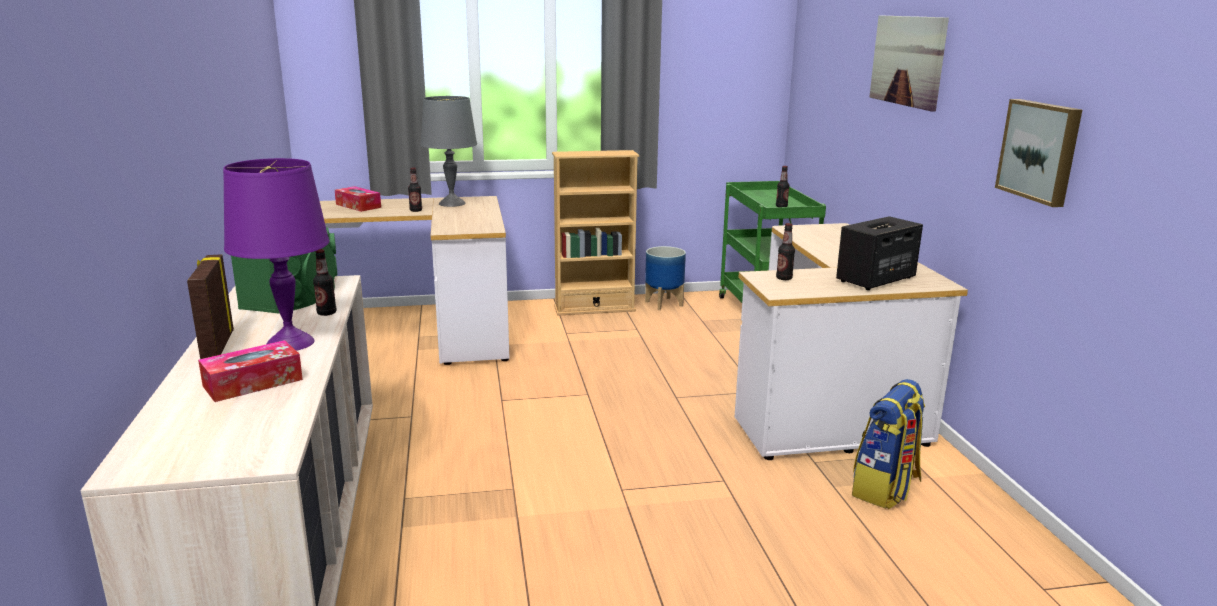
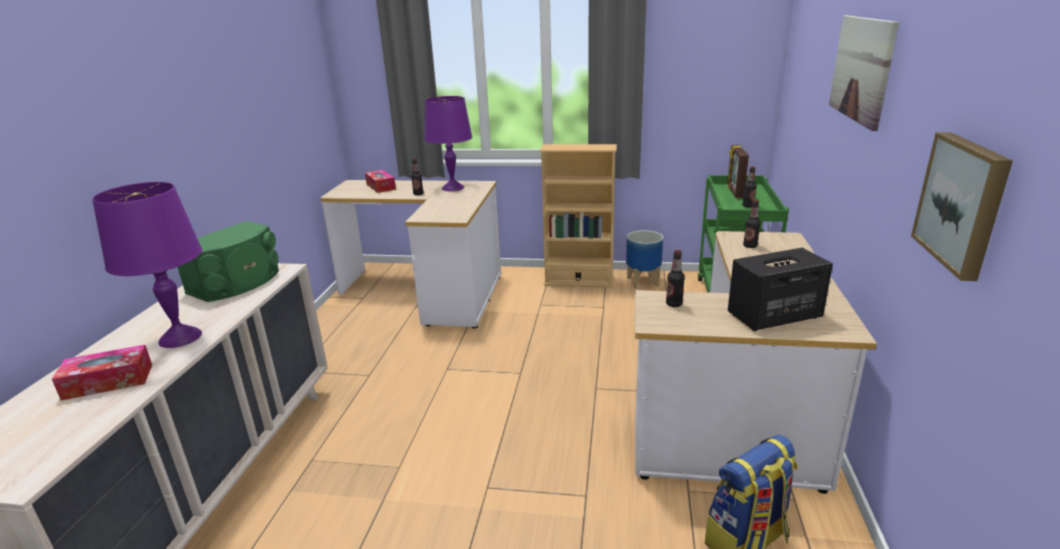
camera: 20 degrees right, 5 degrees up
(216, 346) = (129, 334): picture frame -> picture frame (734, 192)
(326, 313) = (239, 306): bottle -> bottle (750, 246)
(451, 203) = (452, 187): grey table lamp -> purple table lamp

